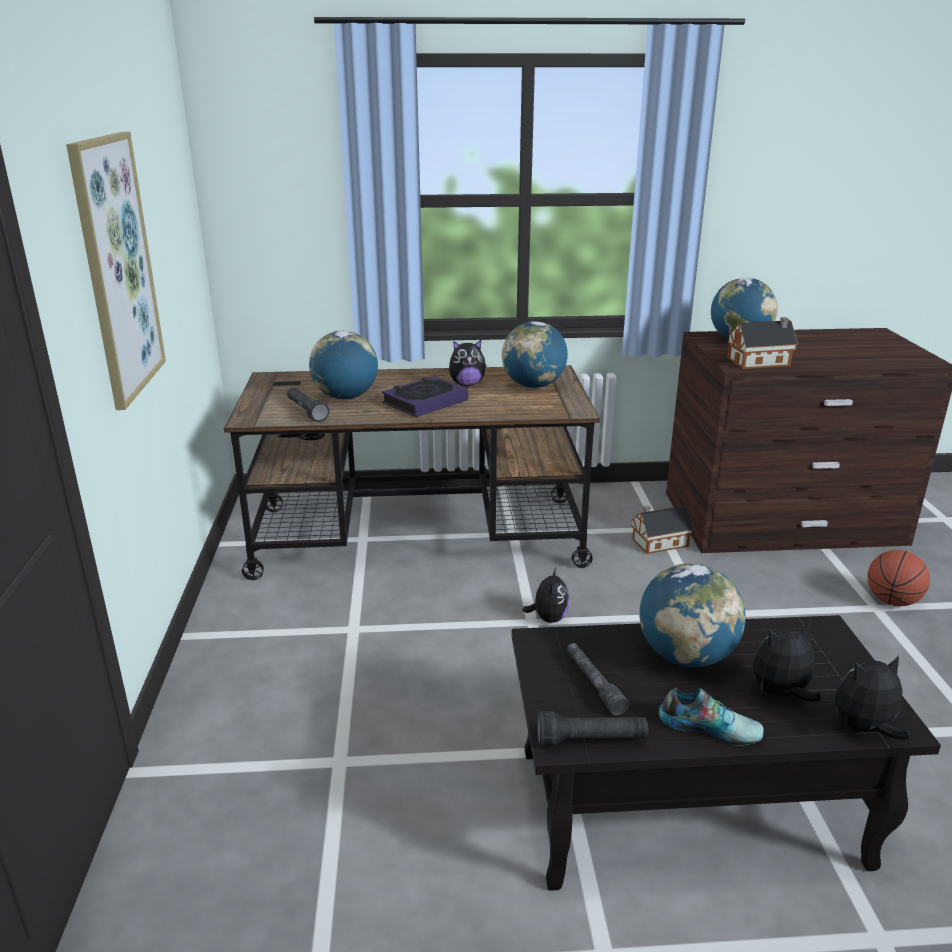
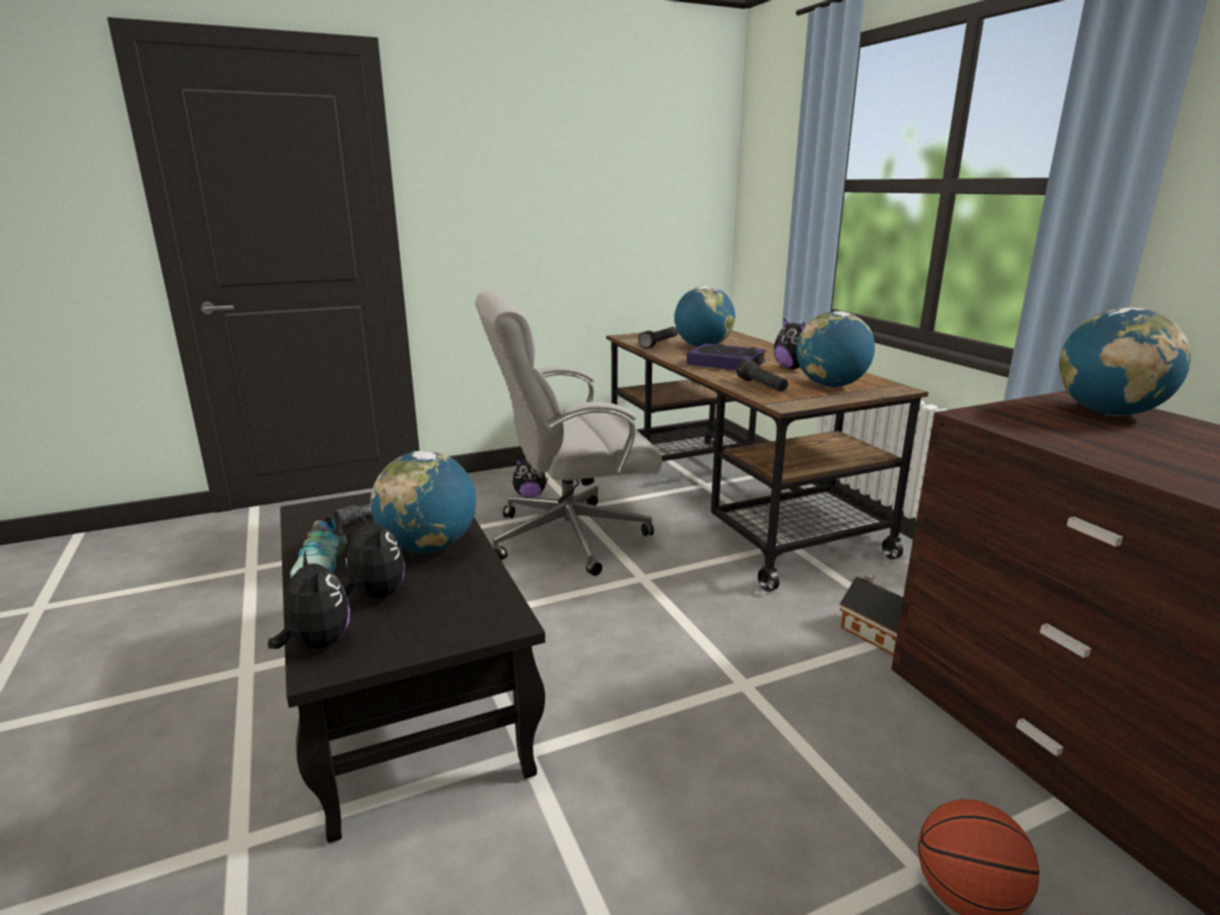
camera: 70 degrees right, 5 degrees down
(117, 268) = (526, 192): picture -> none
(419, 647) = (570, 536): none -> grey office chair
(548, 618) = (654, 585): plush toy -> plush toy (530, 495)
(591, 740) = (307, 520): black flashlight -> black flashlight (762, 386)
(761, 362) = (1027, 426): toy house -> none

